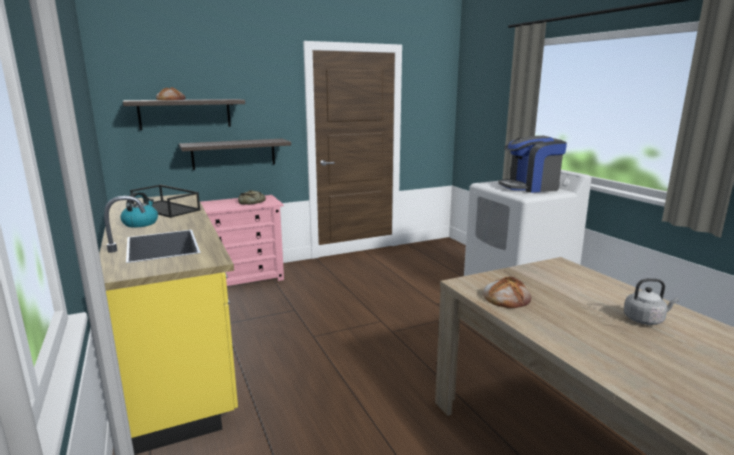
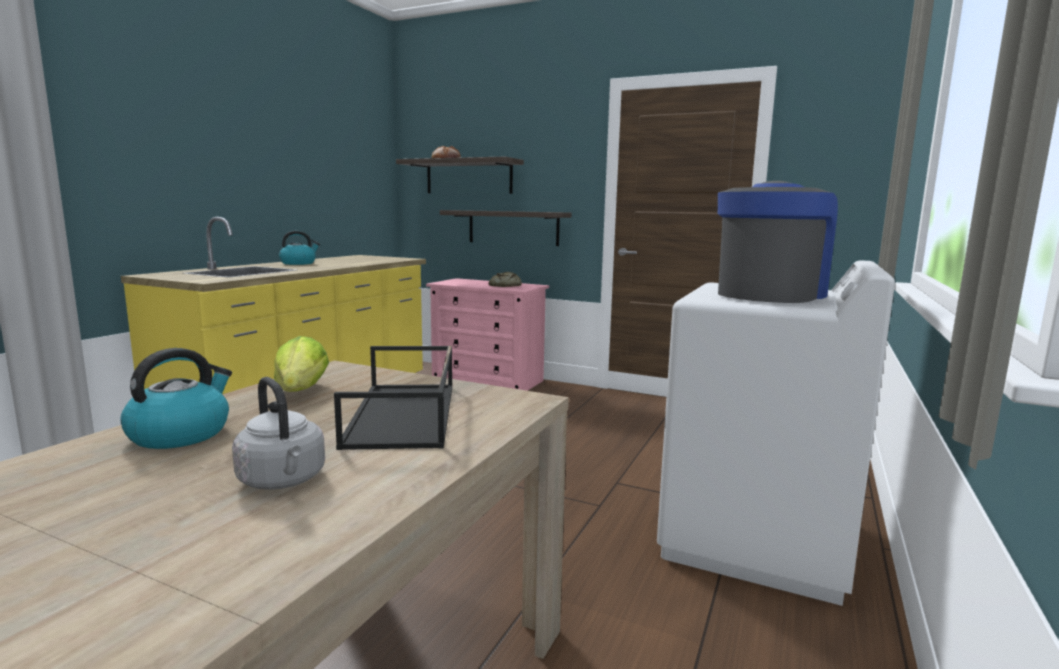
camera: 50 degrees right, 5 degrees down
(167, 209) = (355, 261): black tray -> black tray (405, 415)
(506, 297) = (301, 391): bread -> lettuce
(530, 187) = (769, 294): coffee machine -> coffee machine turned 90 degrees clockwise
(567, 331) = (181, 434): none -> kettle

